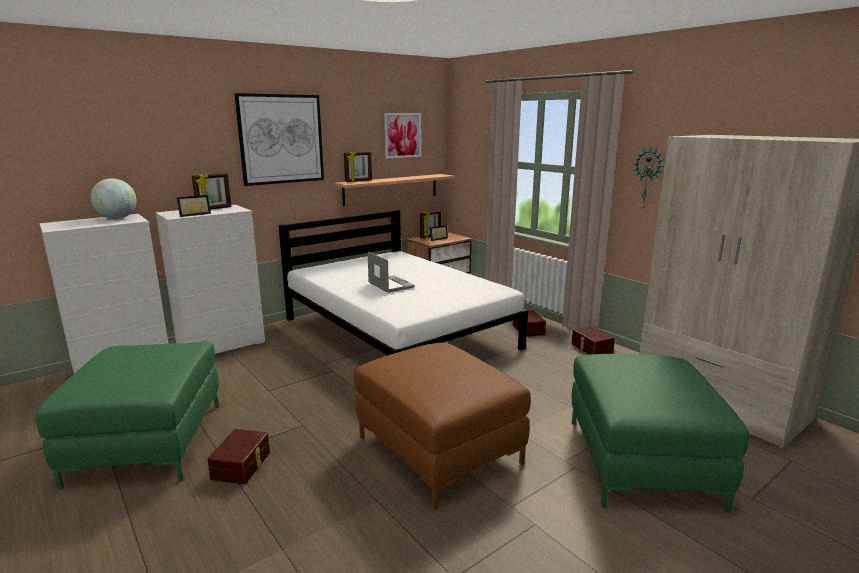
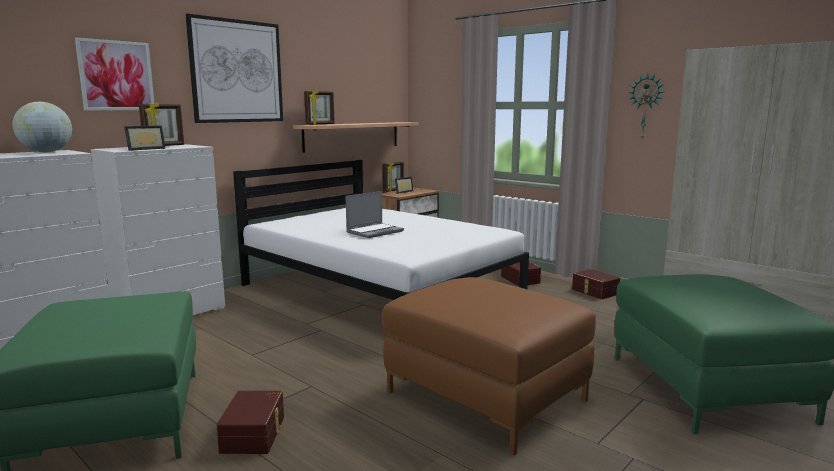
camera: 10 degrees left, 5 degrees down
(390, 285) = (375, 231): laptop -> laptop turned 90 degrees clockwise
(402, 135) = (363, 77): picture -> picture (116, 75)

